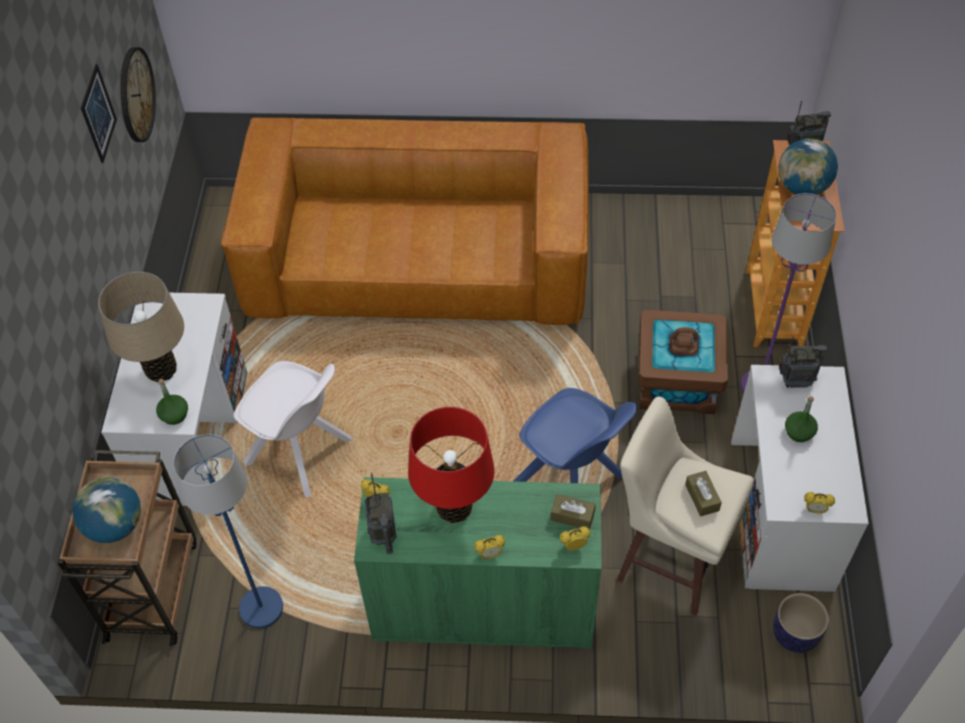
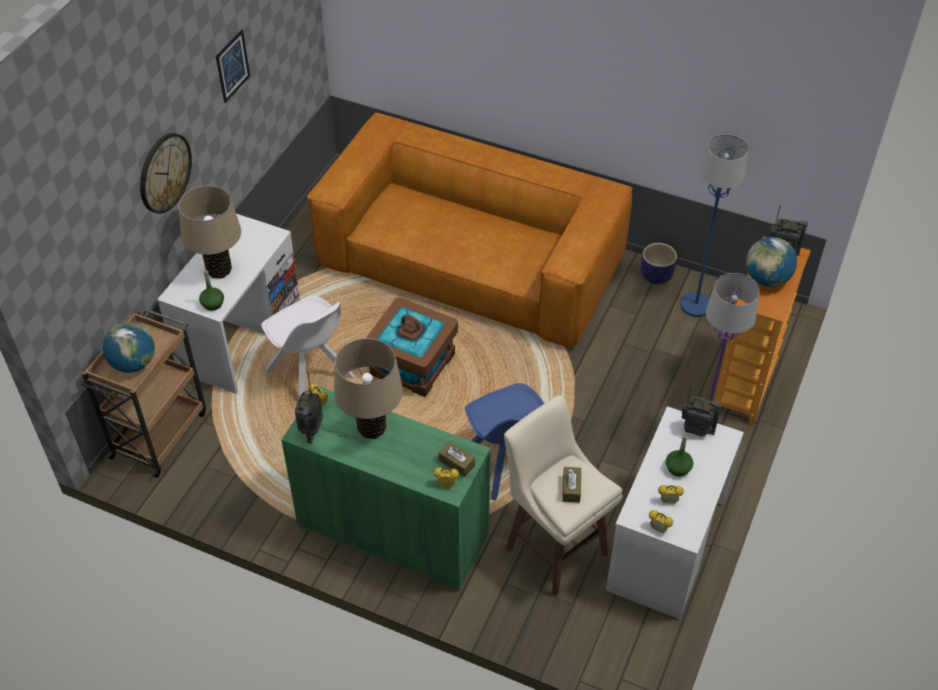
camera: 20 degrees right, 5 degrees down
(136, 95) = (277, 64): wall clock -> wall clock (164, 172)
(261, 608) = (229, 474): blue floor lamp -> blue floor lamp (696, 305)
(454, 508) = (372, 428): red table lamp -> beige table lamp
(490, 554) = (380, 469): alarm clock -> alarm clock (668, 501)
(676, 381) = (632, 417): brown storage box -> brown storage box (412, 365)
(795, 634) = (629, 639): planter -> planter (656, 276)

